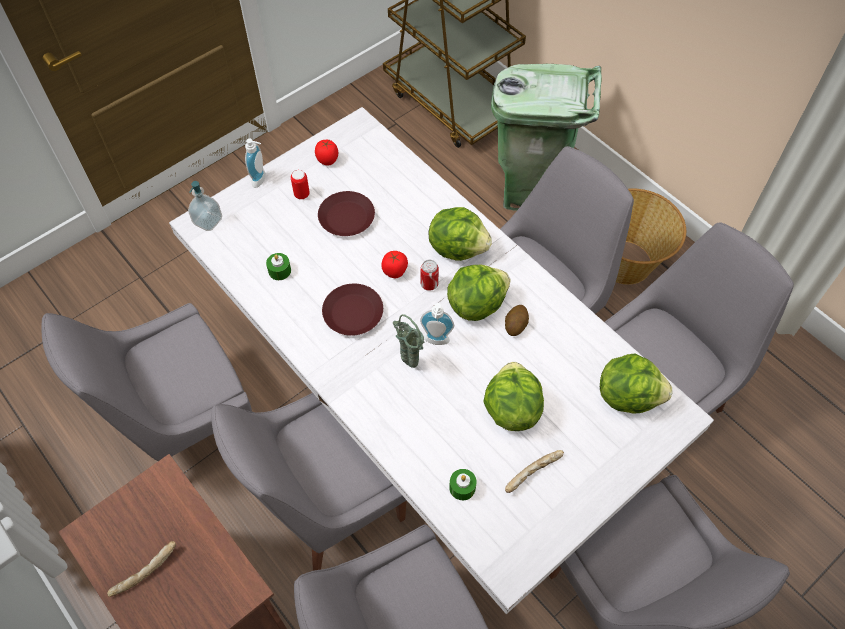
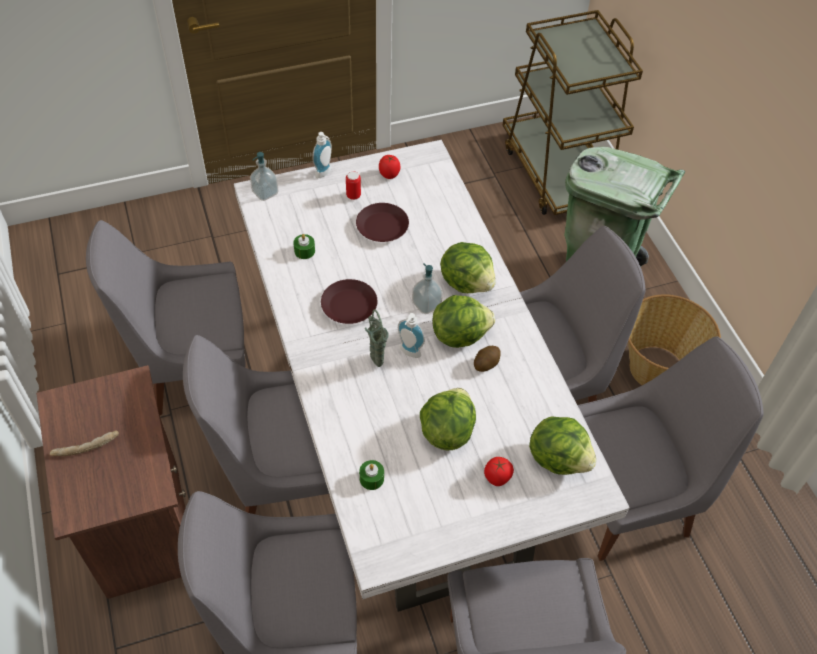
camera: 20 degrees right, 5 degrees down
(395, 271) = (402, 284): tomato -> tomato (497, 478)
(429, 284) = (426, 304): can -> soap dispenser
(534, 474) = (439, 491): bread -> none

